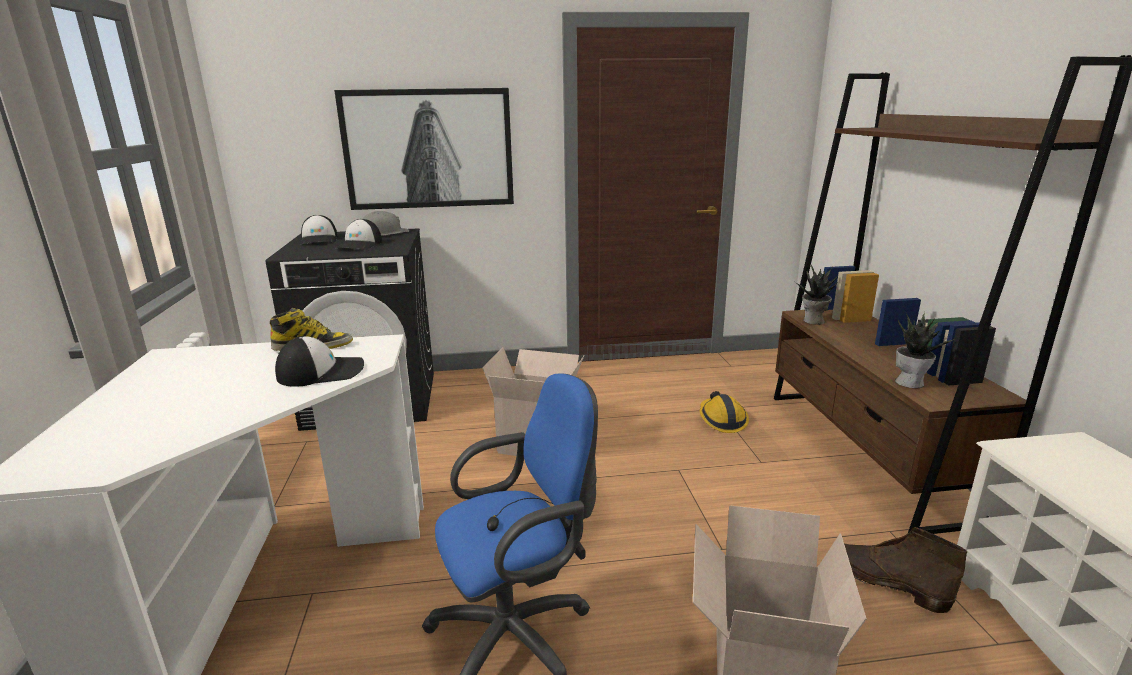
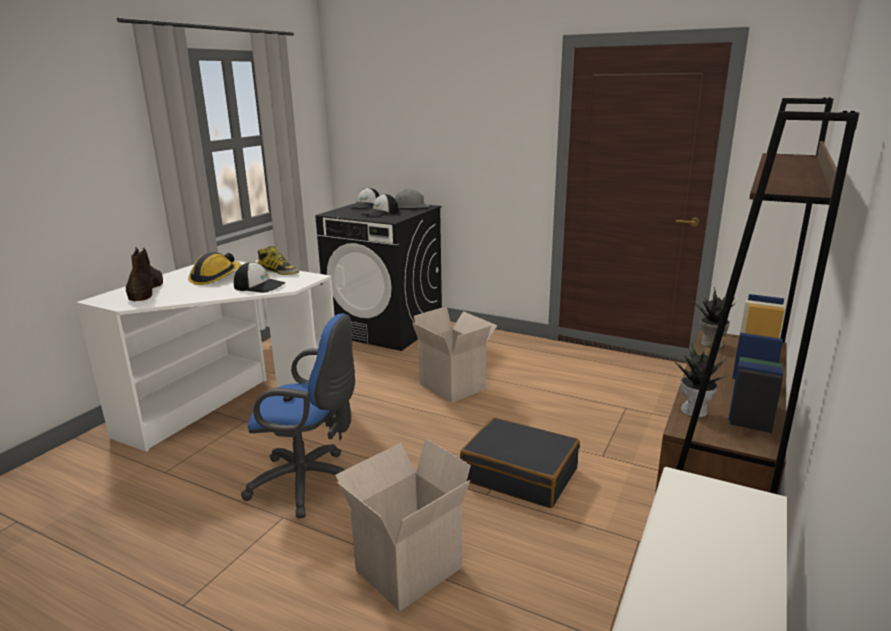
camera: 35 degrees right, 0 degrees up
(428, 149) = (453, 145): picture -> none
(722, 419) = (615, 416): hard hat -> hard hat (215, 277)
(722, 512) = (520, 474): none -> black suitcase
(886, 582) = (579, 566): brown boot -> brown boot (146, 289)

